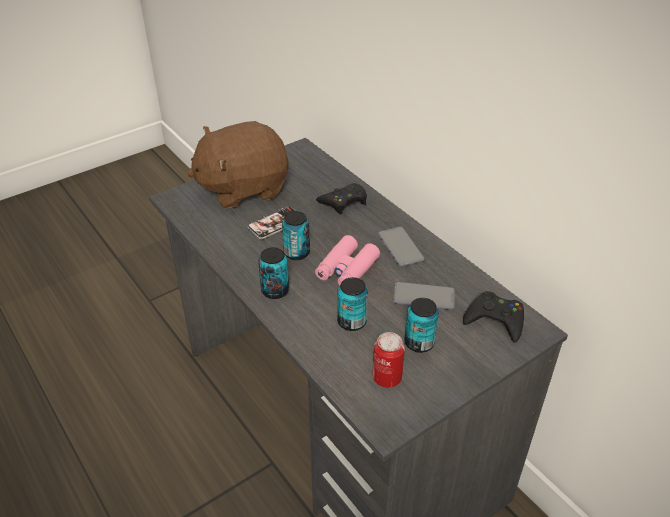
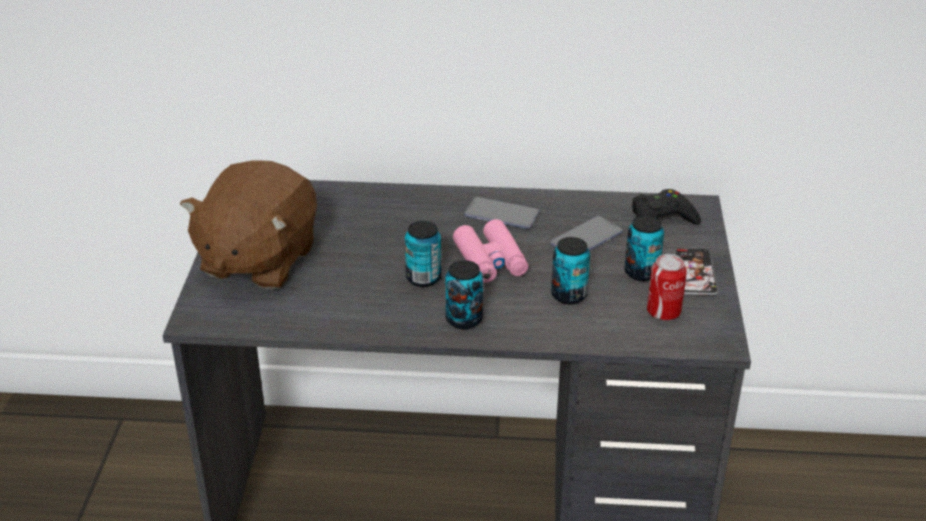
camera: 50 degrees left, 5 degrees down
(276, 224) = (356, 268): phone -> phone (695, 273)
(344, 202) = (384, 210): black game controller -> none

